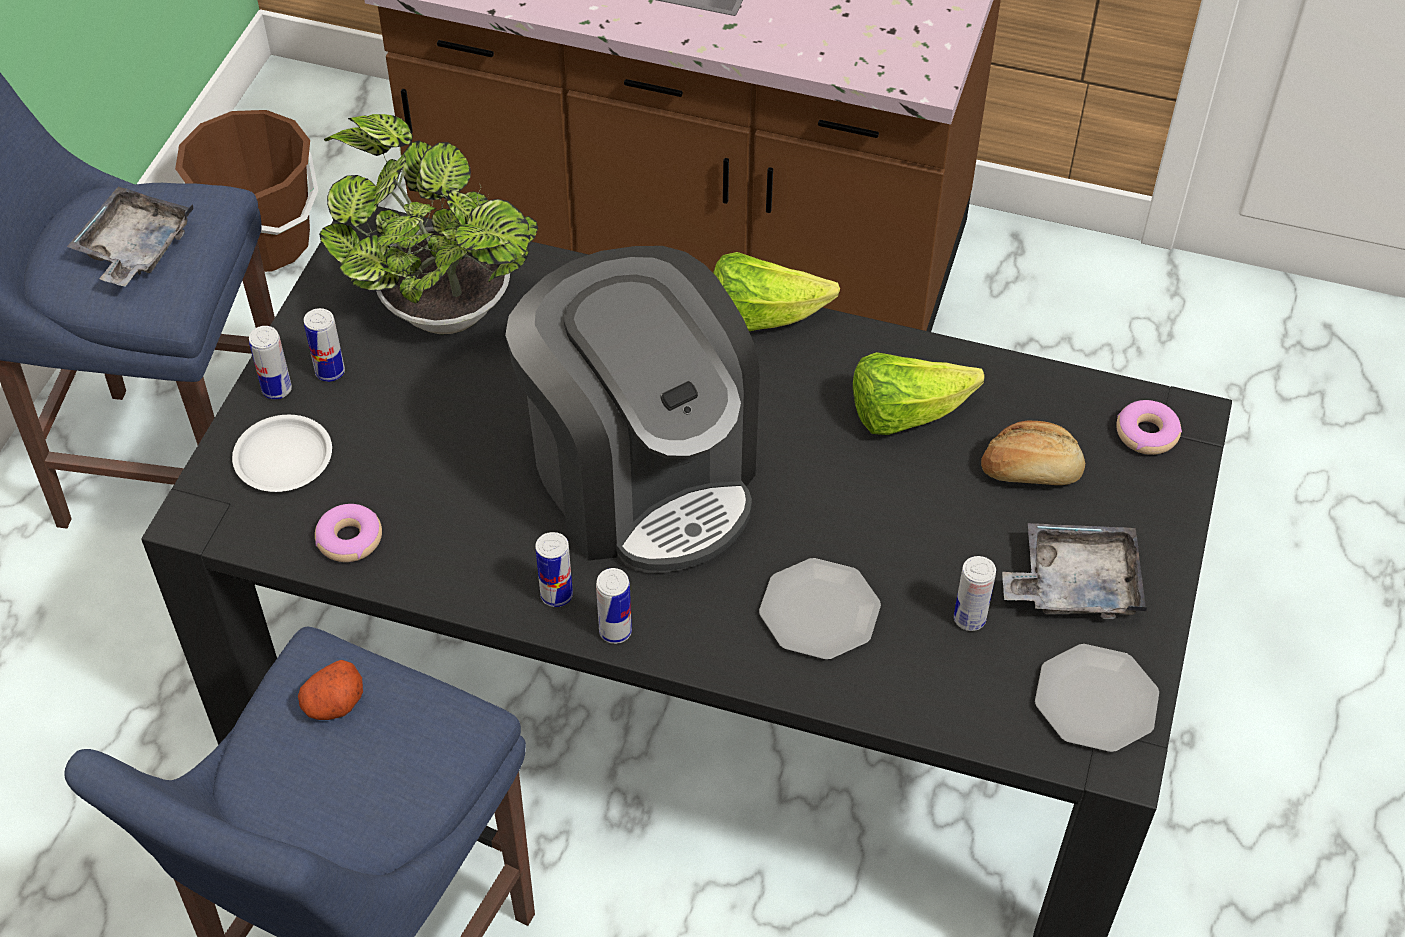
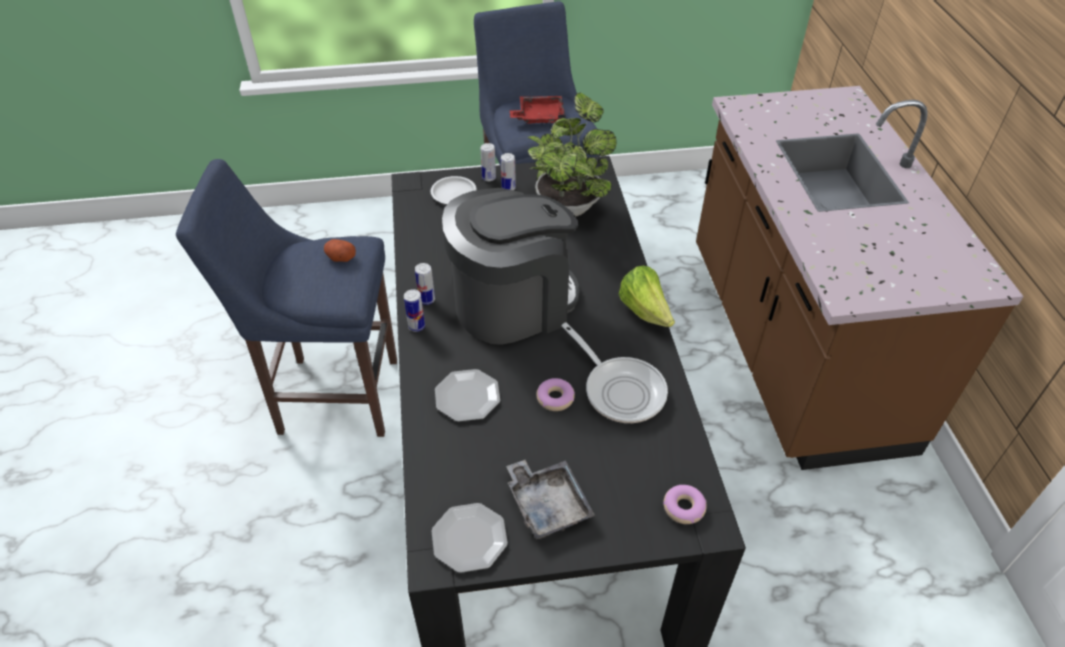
camera: 65 degrees right, 5 degrees down
(134, 249) = (539, 117): grey tray -> red tray
(264, 242) = (668, 206): brown bucket -> none
(350, 539) = (422, 227): donut -> donut (555, 398)
(641, 476) = (513, 303): coffee machine -> coffee machine turned 150 degrees counterclockwise
(905, 414) = (620, 389): lettuce -> frying pan
(969, 619) = (496, 462): can -> none
(1030, 470) = (617, 458): bread -> none

